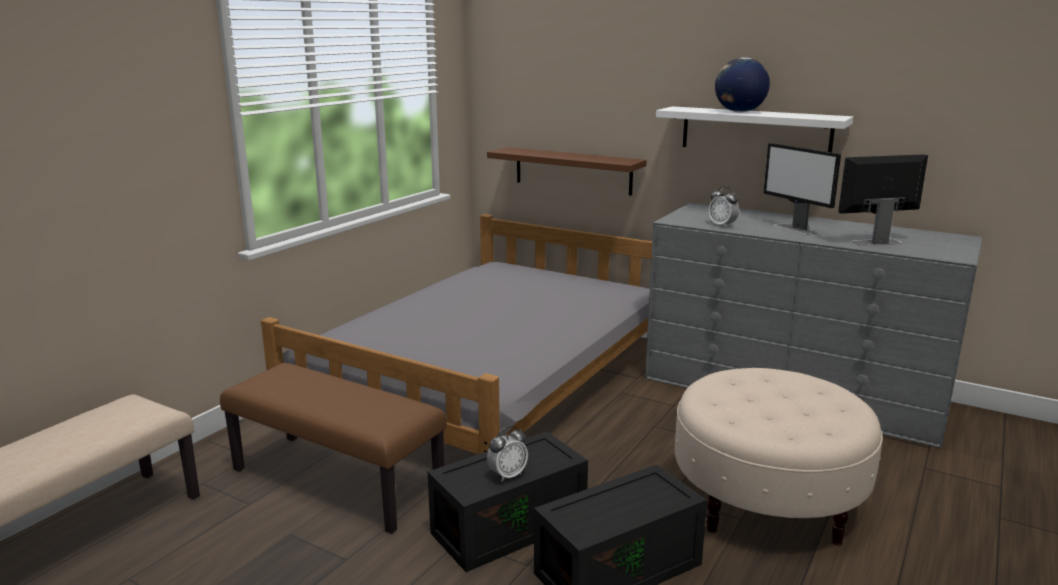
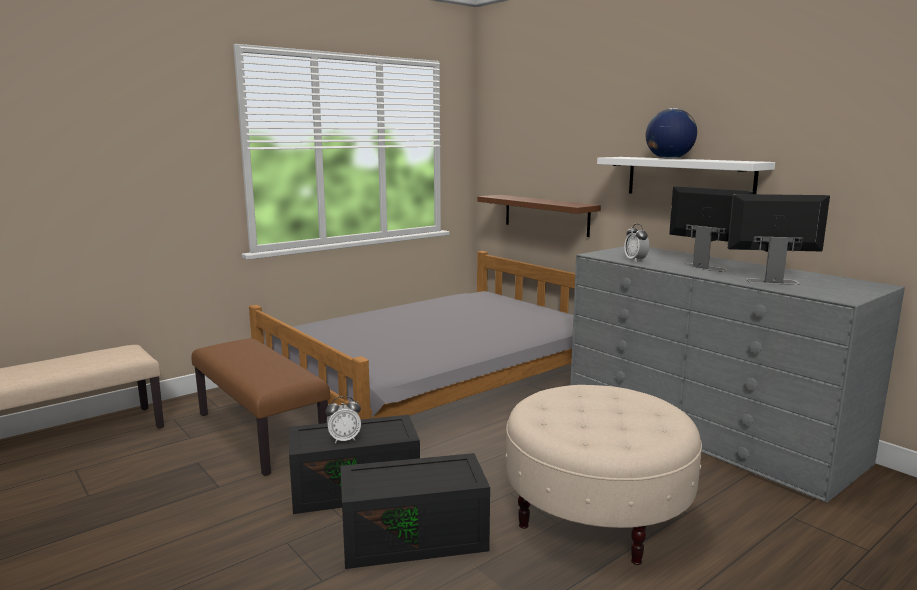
camera: 20 degrees right, 5 degrees down
(795, 229) = (703, 267): monitor -> monitor turned 150 degrees clockwise

